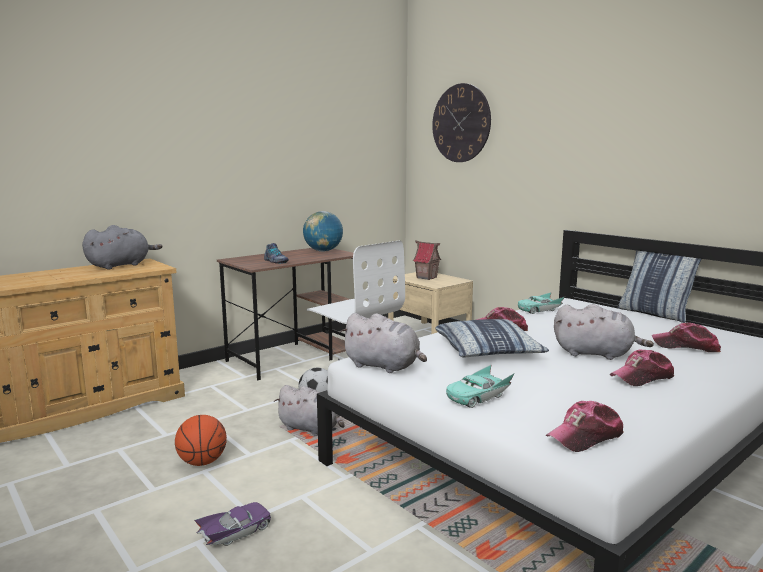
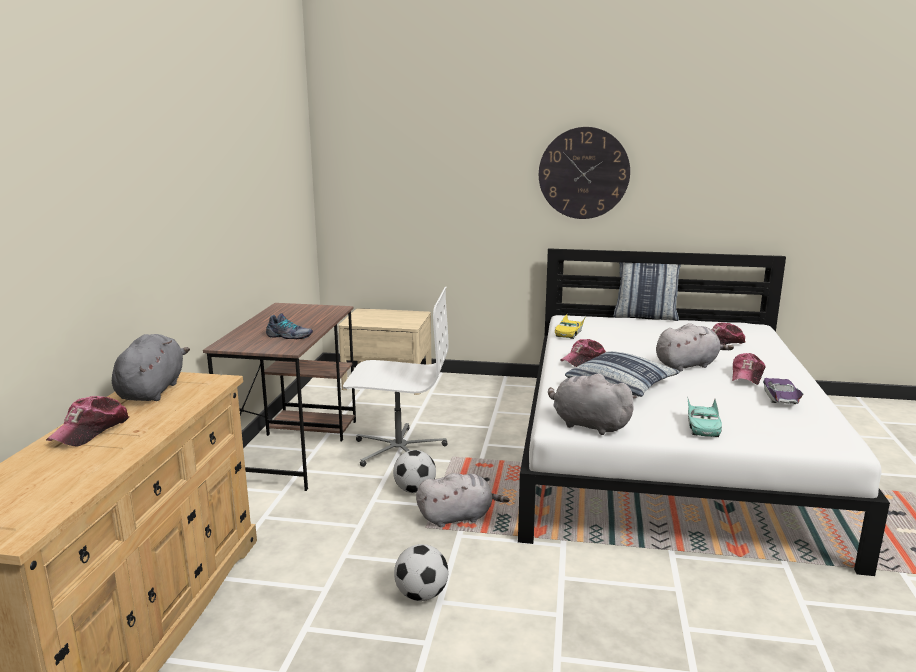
camera: 40 degrees left, 5 degrees up
(202, 462) = (421, 595): basketball -> football
(235, 532) = (569, 633): purple toy car -> purple toy car (780, 398)
(323, 251) = (299, 310): globe -> none
(384, 366) = (587, 425): grey plush toy -> grey plush toy turned 135 degrees counterclockwise
(426, 277) = (380, 317): toy house -> none
(461, 123) = (400, 135): wall clock -> wall clock (583, 173)
(539, 310) = (569, 333): turquoise toy car -> yellow toy car
(585, 436) = (808, 432): cap -> cap (91, 430)

